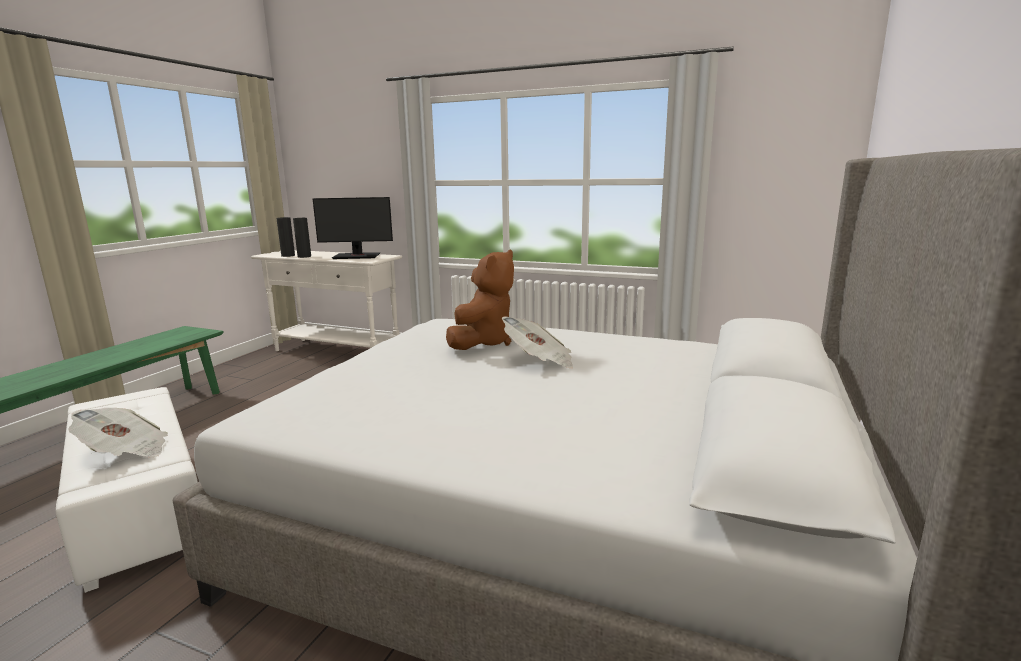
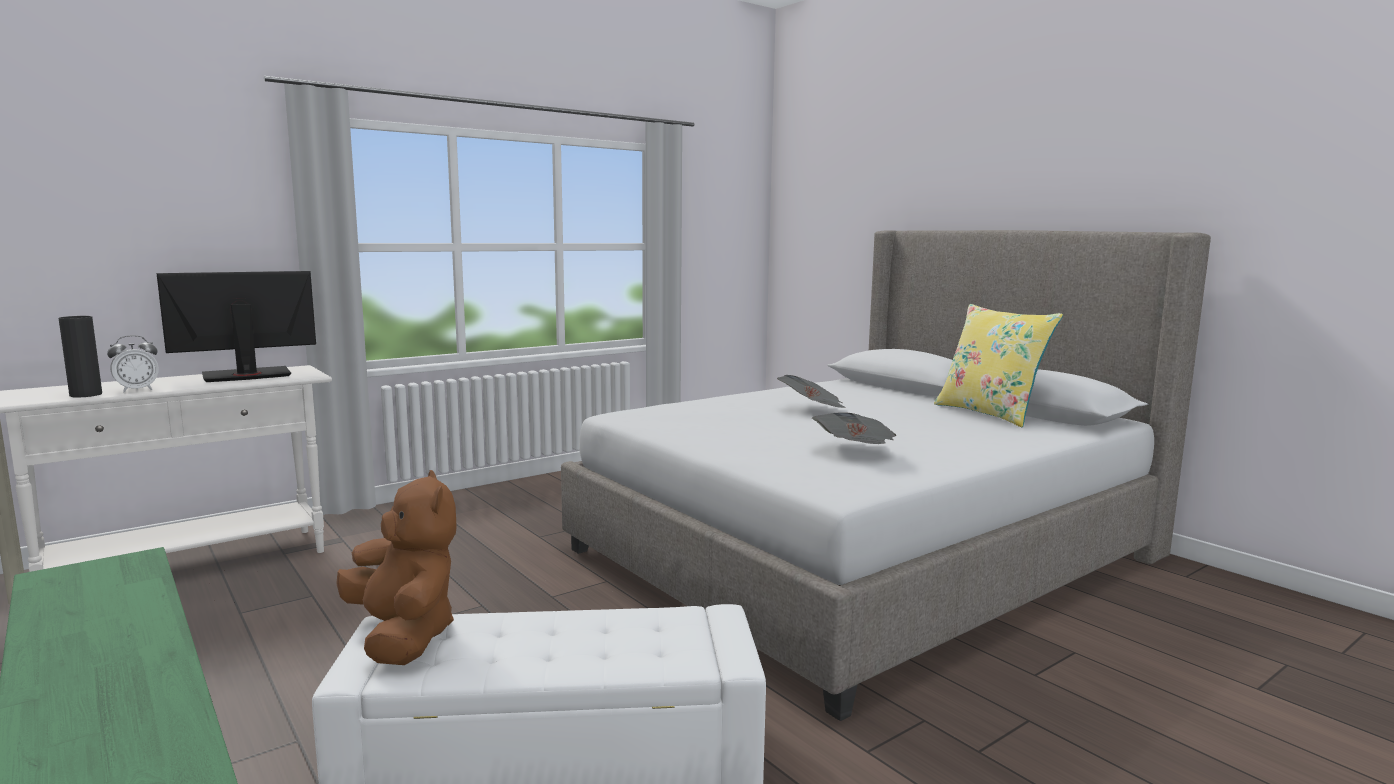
camera: 60 degrees left, 5 degrees down
(126, 452) = (638, 636): newspaper -> newspaper (855, 452)
(304, 256) = (137, 390): black vase -> alarm clock
(357, 256) = (246, 375): monitor -> monitor turned 150 degrees counterclockwise
(483, 342) = (736, 412): brown plush toy -> brown plush toy (403, 636)
(688, 436) = (990, 413): none -> yellow pillow

